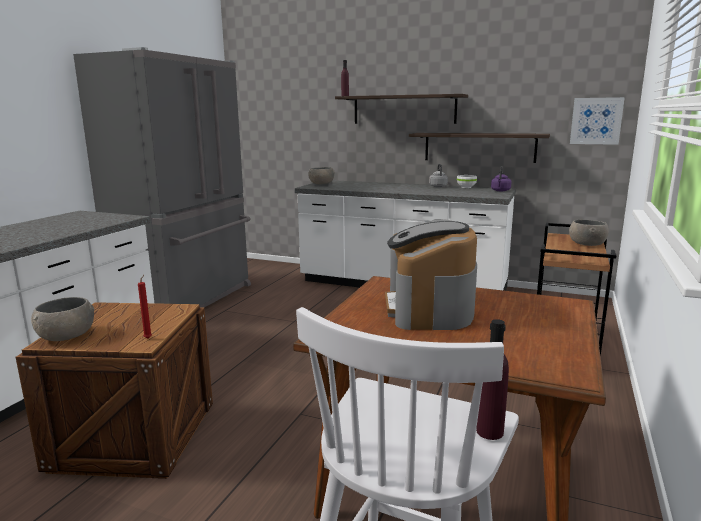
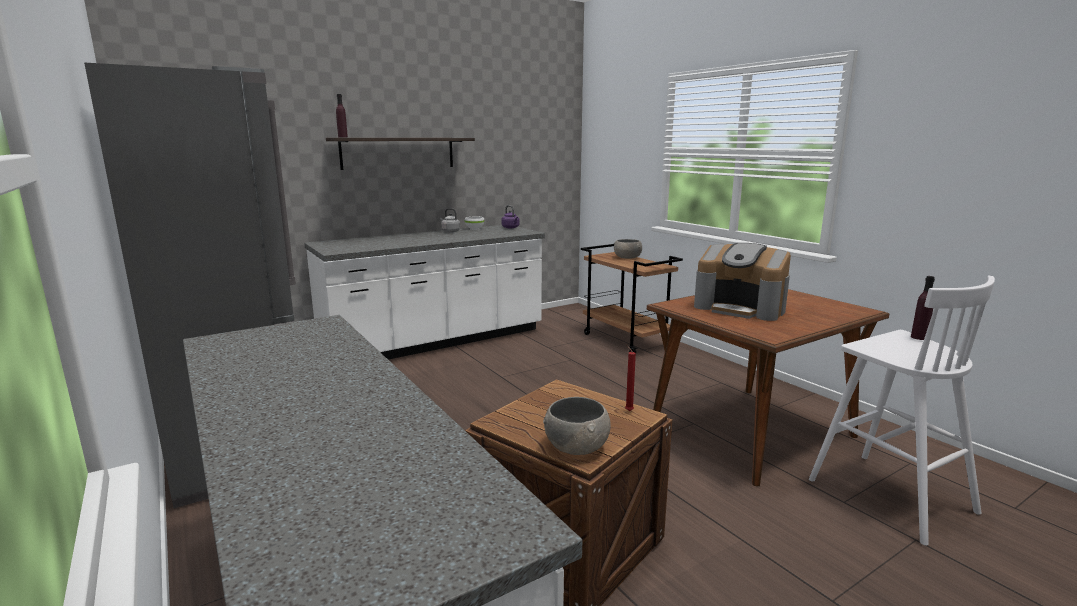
camera: 55 degrees left, 0 degrees up
(321, 184) = (331, 246): grey bowl -> none
(479, 147) = (474, 189): shelf -> none
(596, 121) = (557, 161): picture -> none

